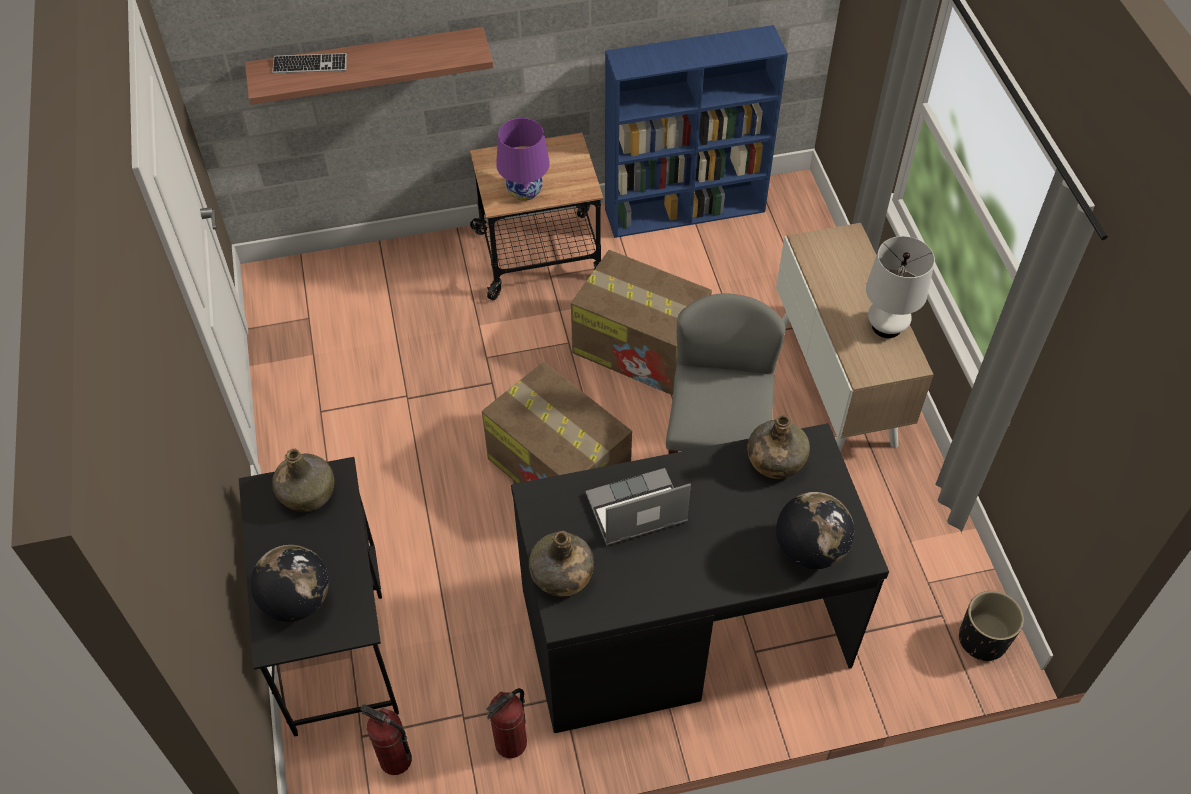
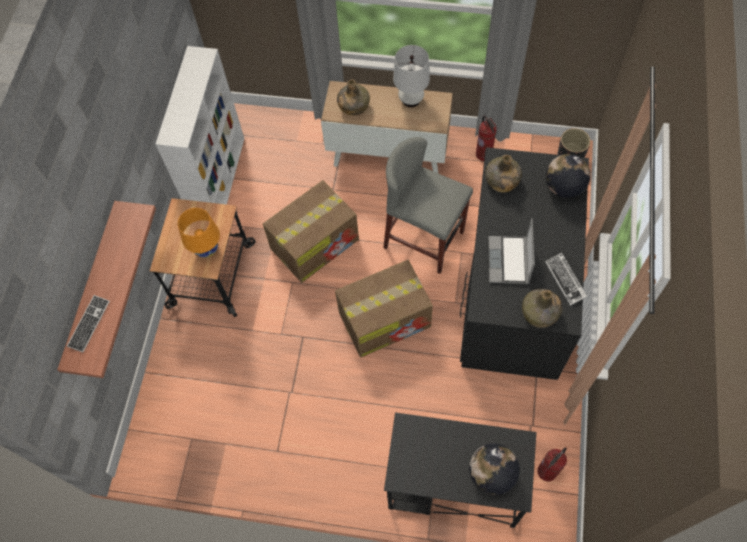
camera: 65 degrees left, 10 degrees up
(307, 493) = (413, 448): green bottle -> green bottle (353, 106)
(511, 744) = (556, 404): fire extinguisher -> fire extinguisher (484, 154)
(525, 191) = (206, 248): purple table lamp -> orange table lamp
(636, 596) = (565, 280): none -> keyboard
(686, 210) = (219, 179): blue bookcase -> white bookcase

